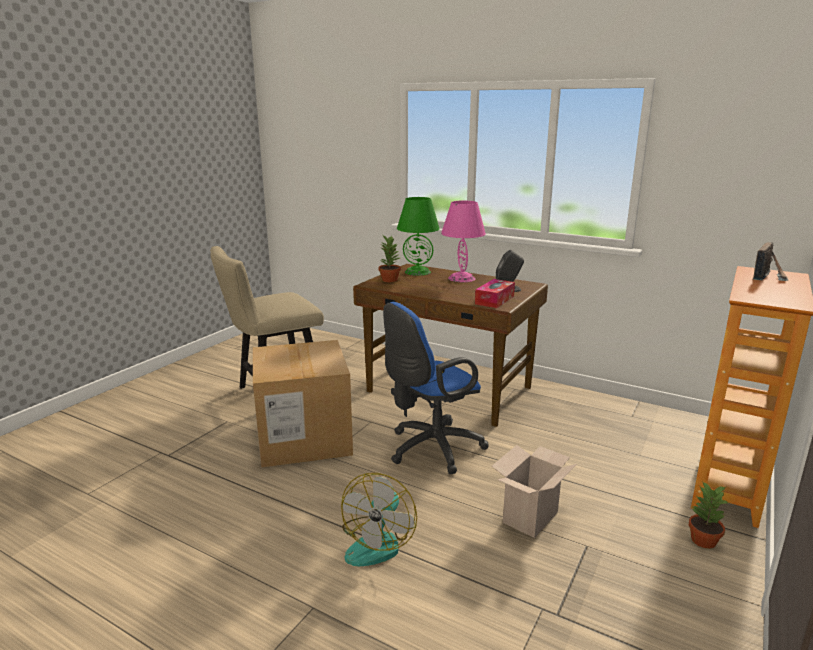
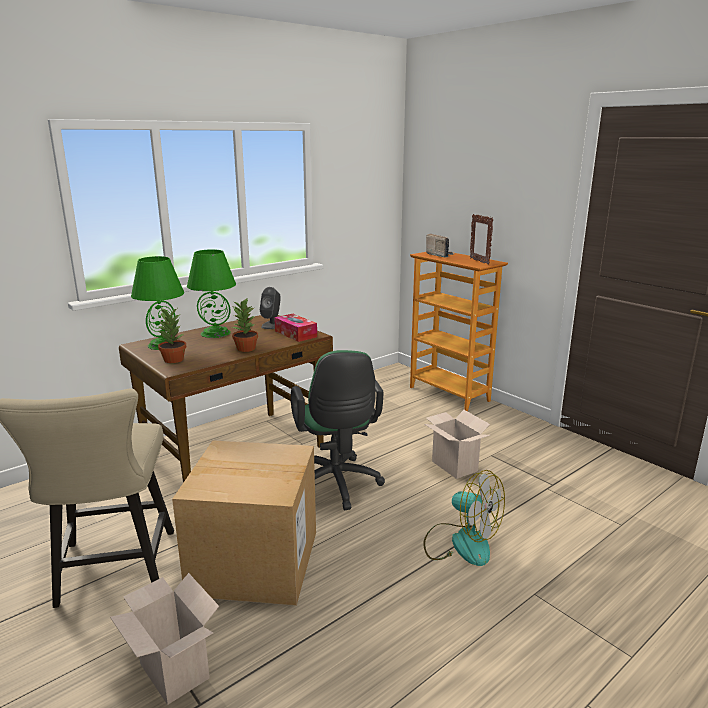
camera: 70 degrees left, 0 degrees up
(193, 438) = (171, 671): none -> cardboard box
(430, 449) = (336, 486): blue office chair -> green office chair
(462, 278) = (216, 333): pink table lamp -> green table lamp
(702, 540) = (496, 419): potted plant -> potted plant (245, 349)
(777, 296) = (479, 261): none -> picture frame

